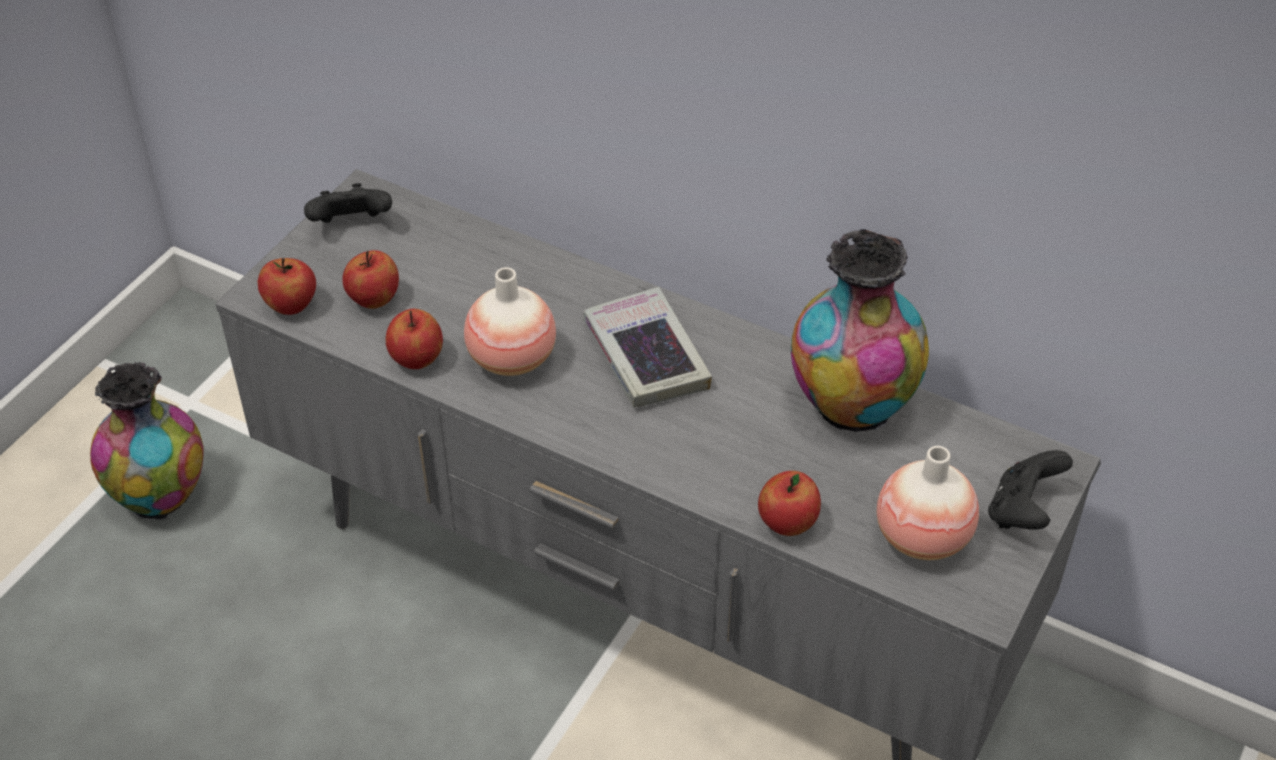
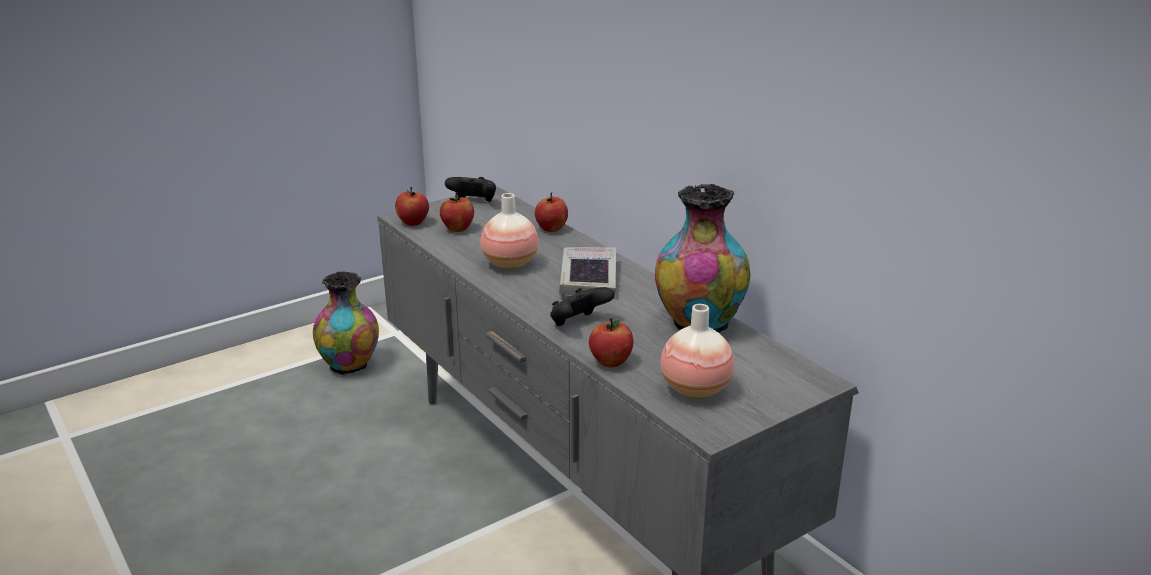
camera: 25 degrees right, 20 degrees down
(416, 360) = (458, 253): apple -> apple (551, 229)
(1022, 511) = (777, 395): black game controller -> black game controller (578, 324)

